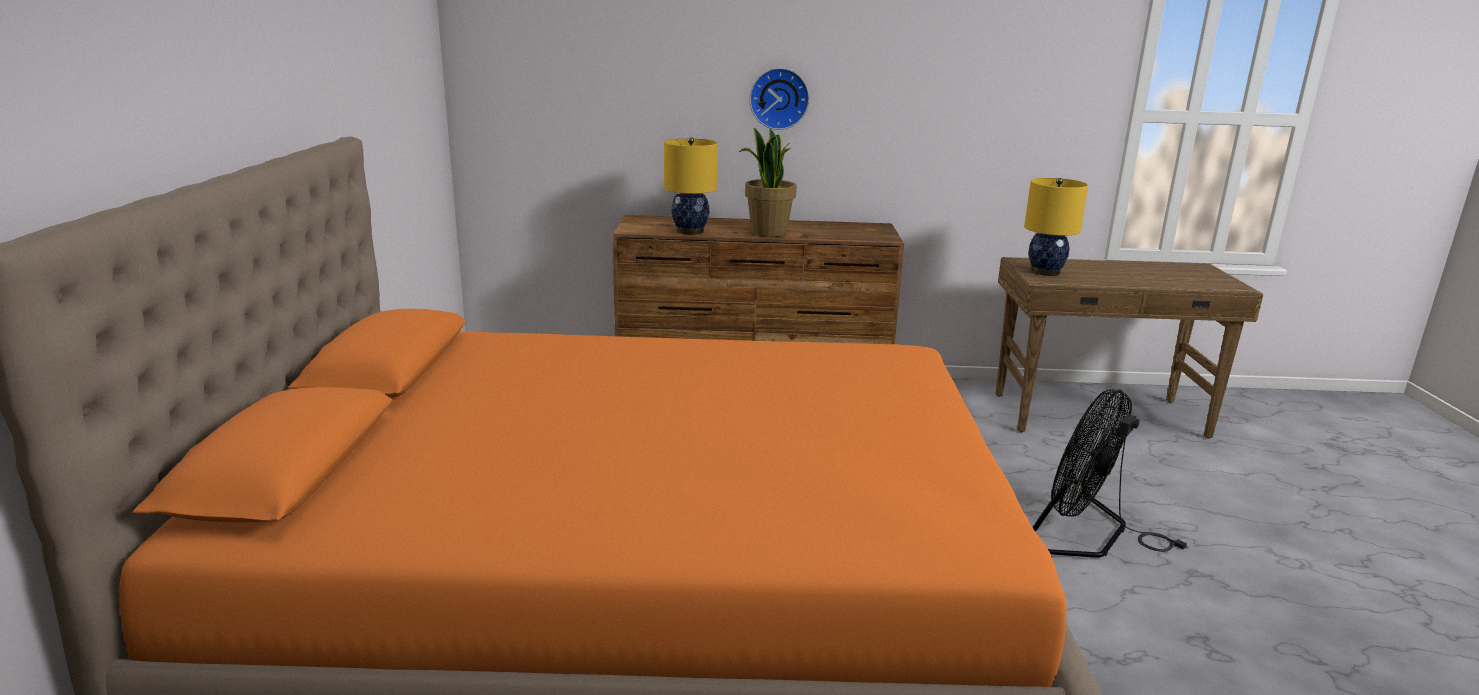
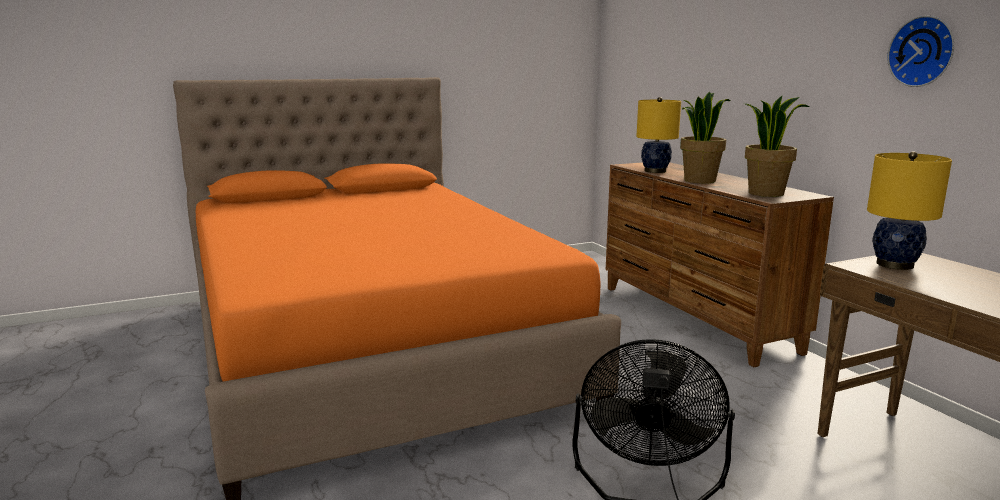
camera: 65 degrees right, 5 degrees down
(779, 98) = (758, 70): wall clock -> wall clock (923, 51)
(857, 232) = (766, 193): none -> potted plant

